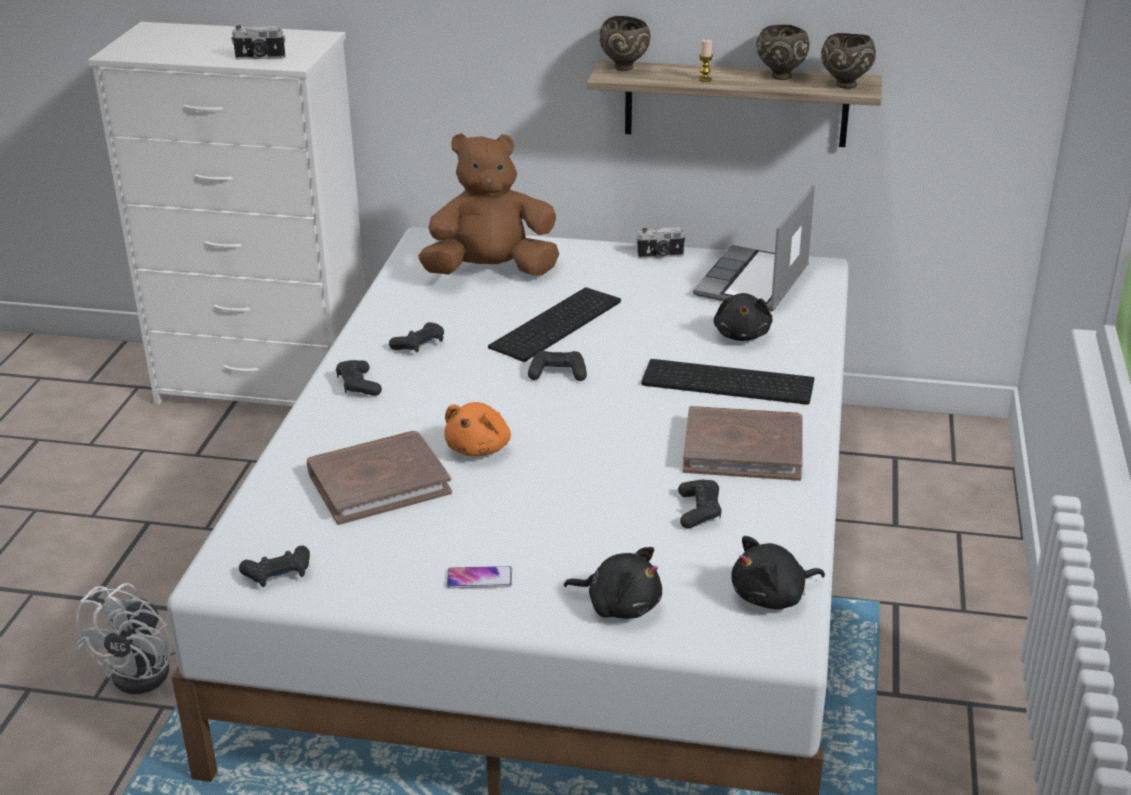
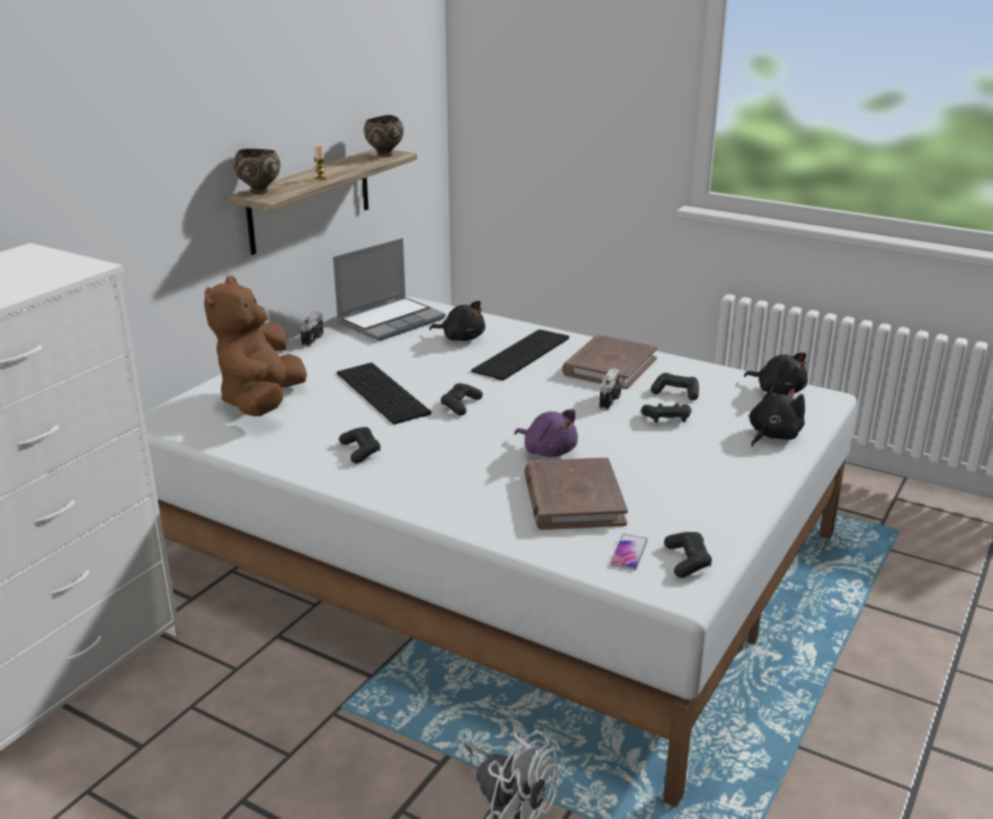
camera: 70 degrees left, 5 degrees down
(260, 57) = (44, 277): camera -> camera (610, 401)
(358, 385) = (406, 488): black game controller -> black game controller (667, 419)
(479, 578) = (725, 478): phone -> phone (629, 553)
(480, 448) = (548, 451): orange plush toy -> purple plush toy
(753, 283) = (391, 320): laptop -> laptop turned 90 degrees counterclockwise
(772, 597) = (778, 391): black plush toy -> black plush toy turned 45 degrees counterclockwise
(779, 76) = (344, 164): brown bowl -> none

